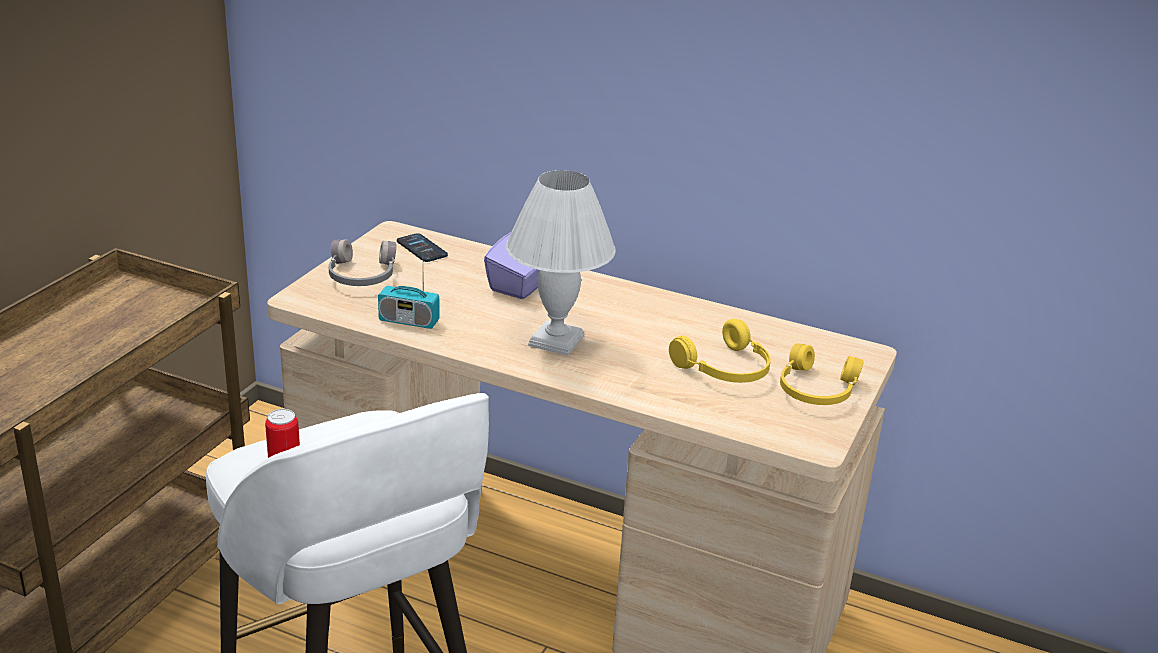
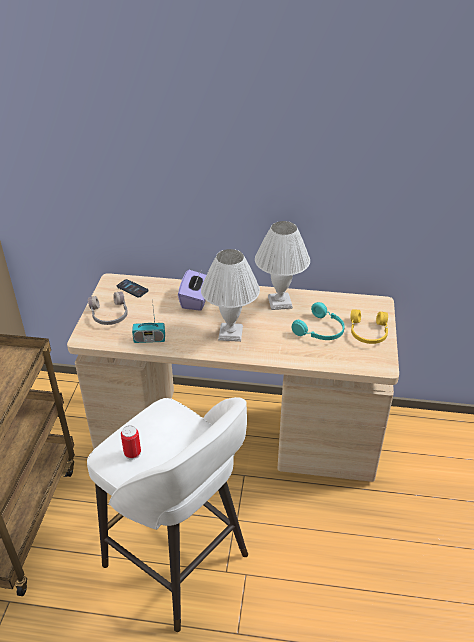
camera: 15 degrees left, 10 degrees up
(672, 316) = (279, 303): none -> white table lamp
(726, 369) = (321, 331): yellow headphones -> turquoise headphones

